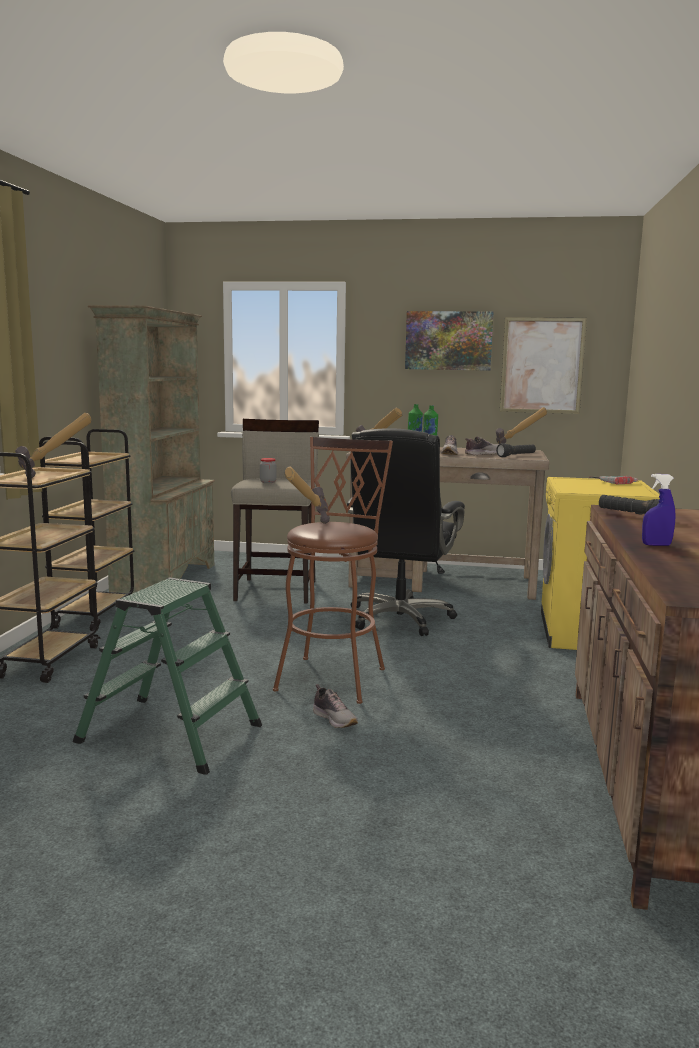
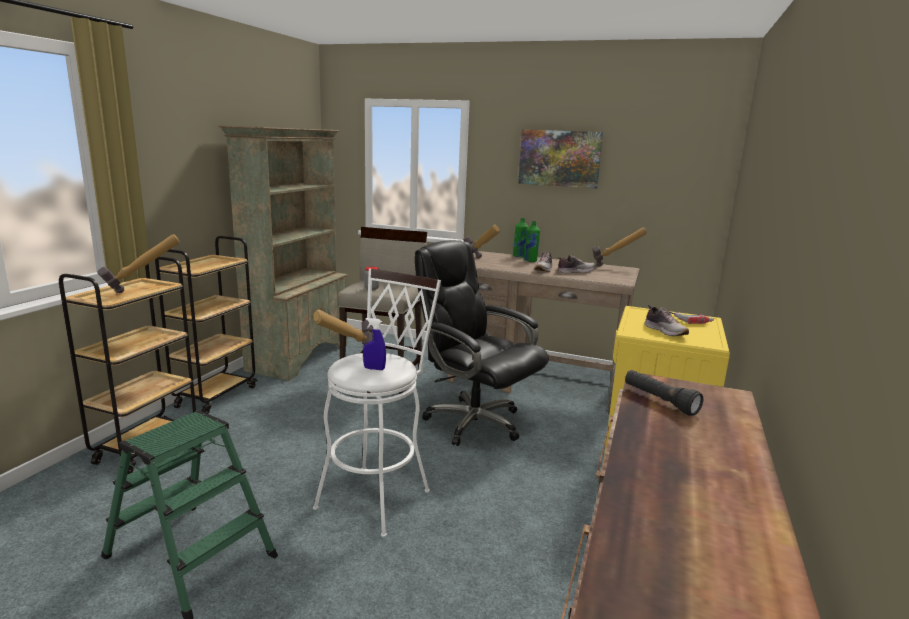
camera: 10 degrees right, 5 degrees up
(334, 675) = (379, 494): brown stool -> white stool
(335, 719) = (349, 557): shoe -> shoe (665, 331)
(400, 617) = (476, 423): black office chair -> black office chair turned 105 degrees clockwise
(516, 456) = (606, 277): black flashlight -> none
(542, 365) = (647, 185): picture -> none
(656, 545) = (649, 473): blue spray bottle -> blue spray bottle (374, 369)

